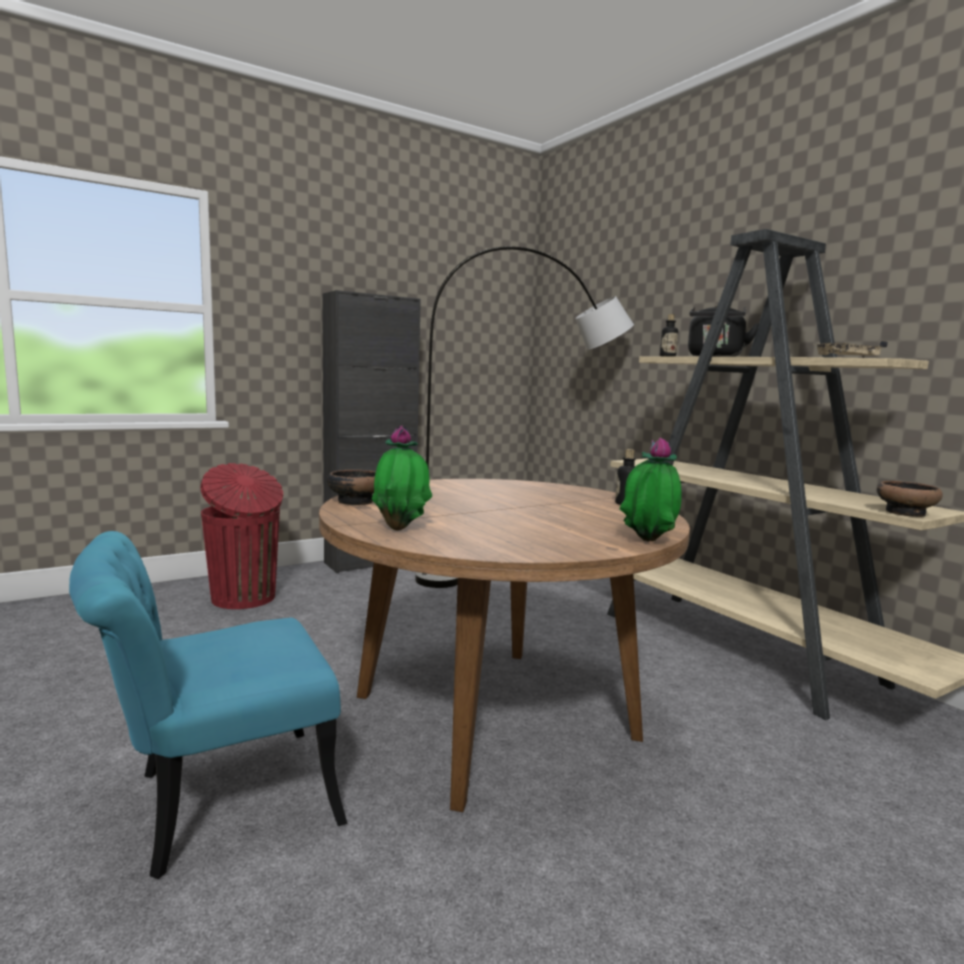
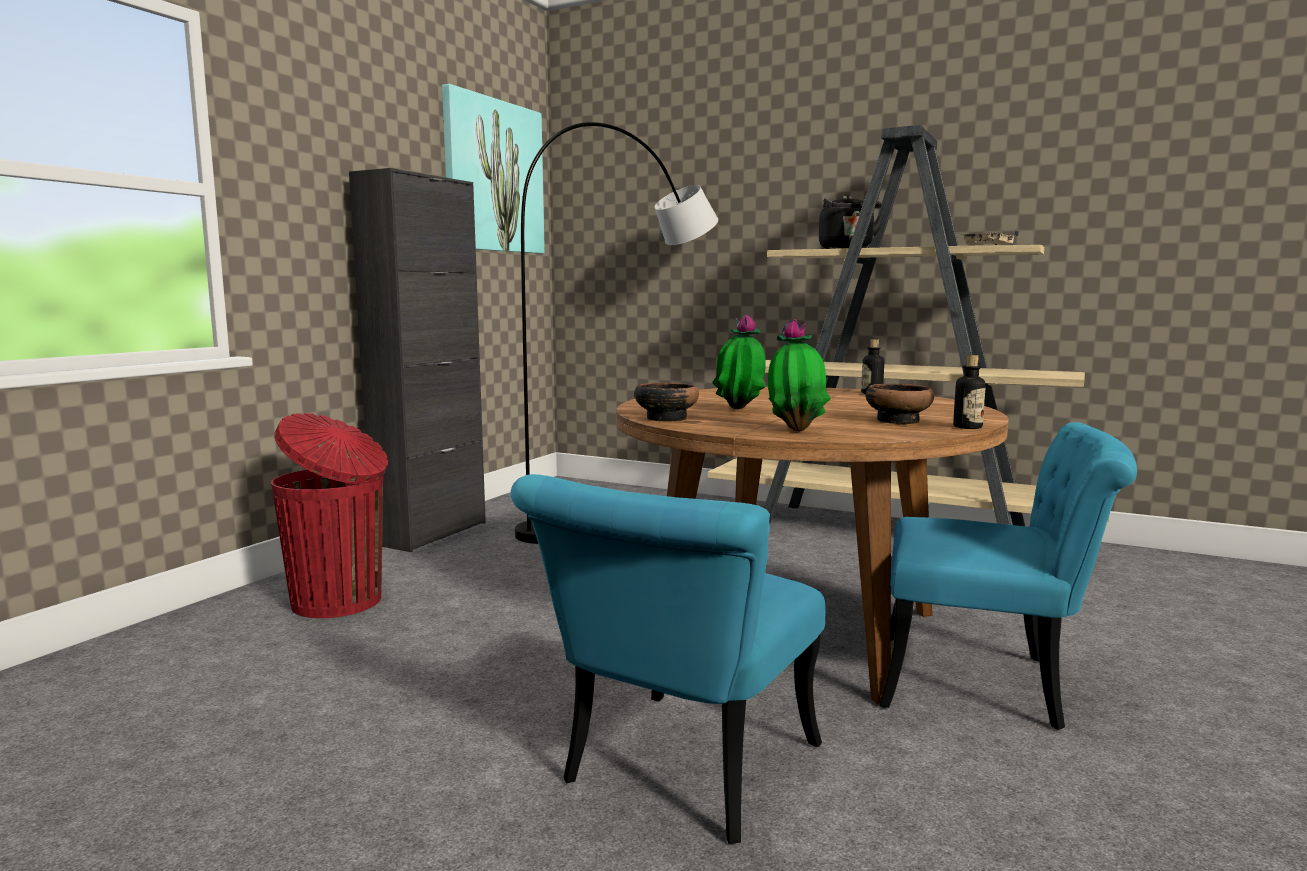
camera: 30 degrees left, 0 degrees up
(469, 293) = (493, 176): none -> picture
(587, 833) = (990, 684): none -> turquoise chair
(647, 543) = (986, 413): potted plant -> potted plant (739, 410)
(667, 356) = (795, 249): bottle -> bottle (967, 427)
(906, 513) = (1060, 376): bowl -> bowl (898, 420)

